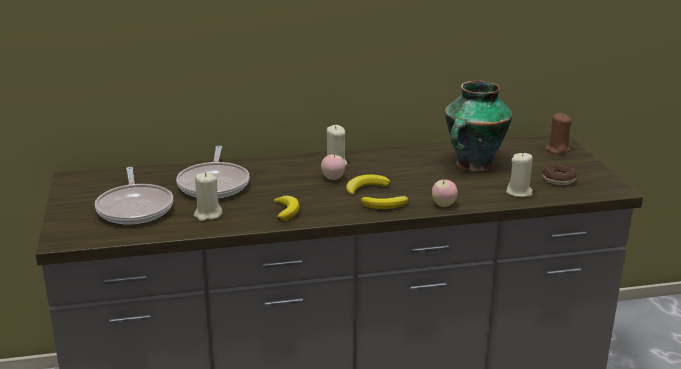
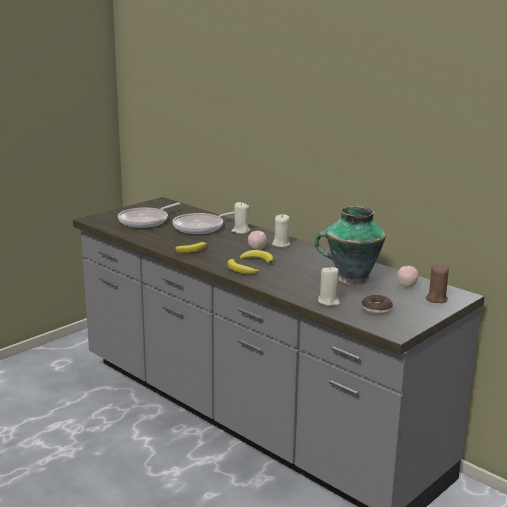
camera: 55 degrees right, 5 degrees down
(208, 215) = (160, 236): beige candle -> beige candle (240, 231)
(443, 205) = (268, 284): apple -> apple (406, 286)

